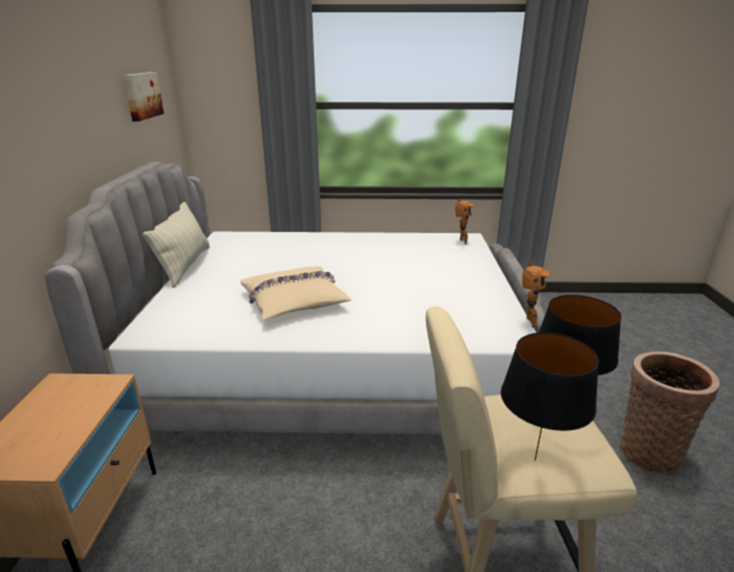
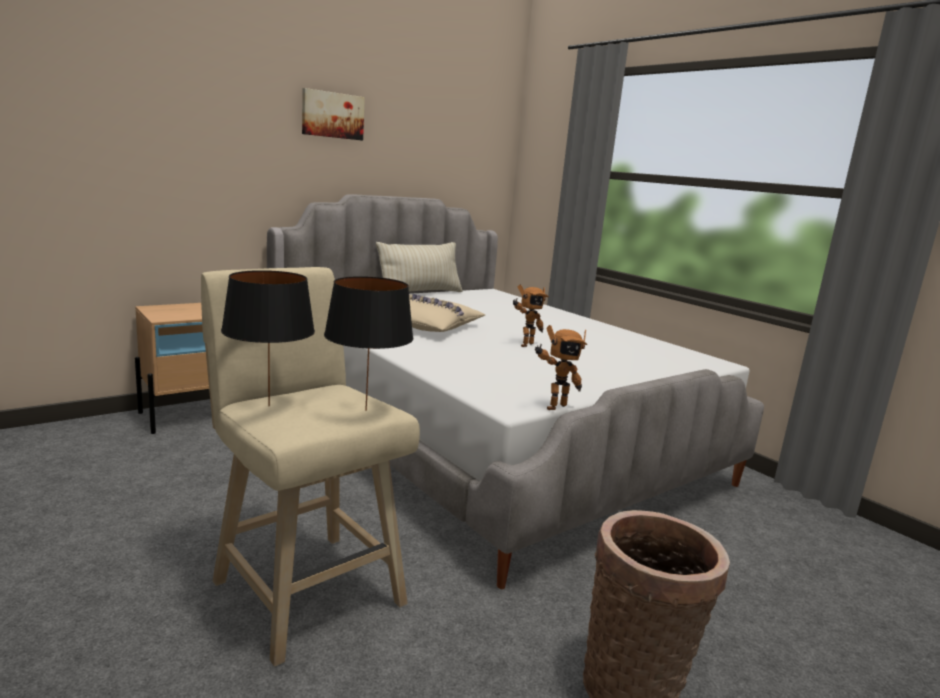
camera: 50 degrees right, 10 degrees down
(142, 95) = (452, 144): picture -> picture (332, 115)
(461, 242) = (695, 361): toy robot -> toy robot (524, 344)

